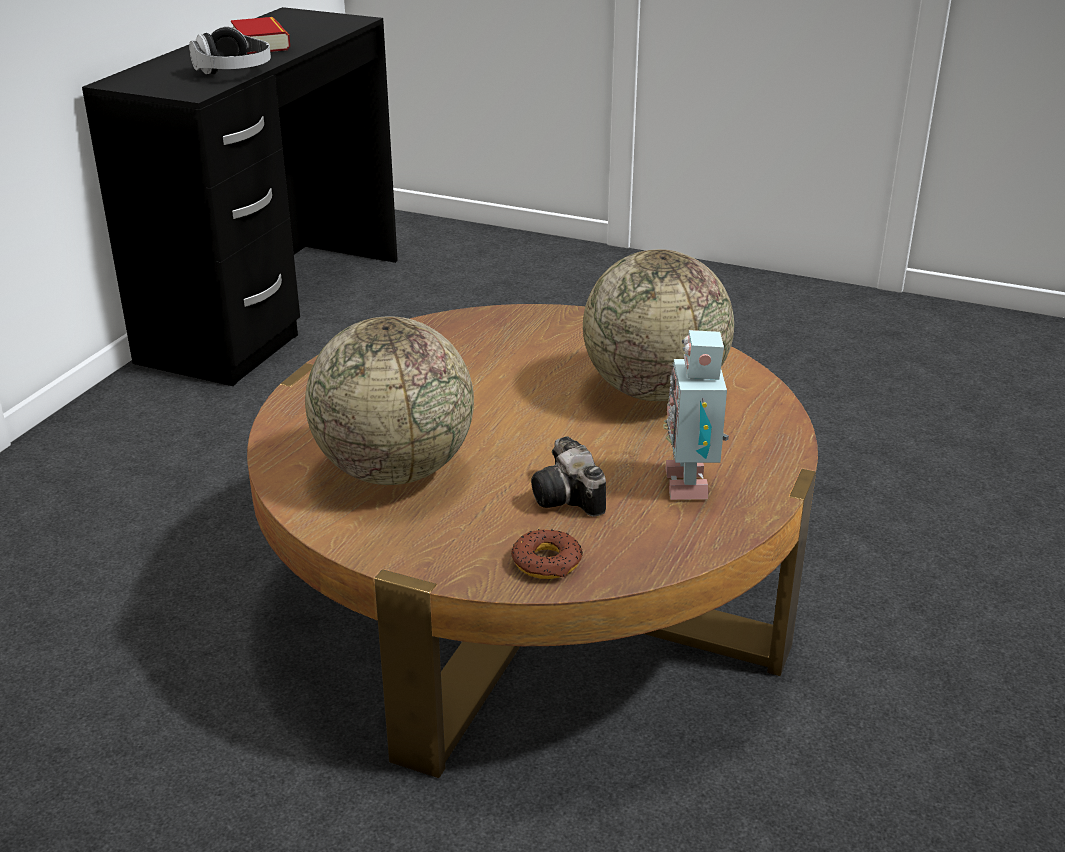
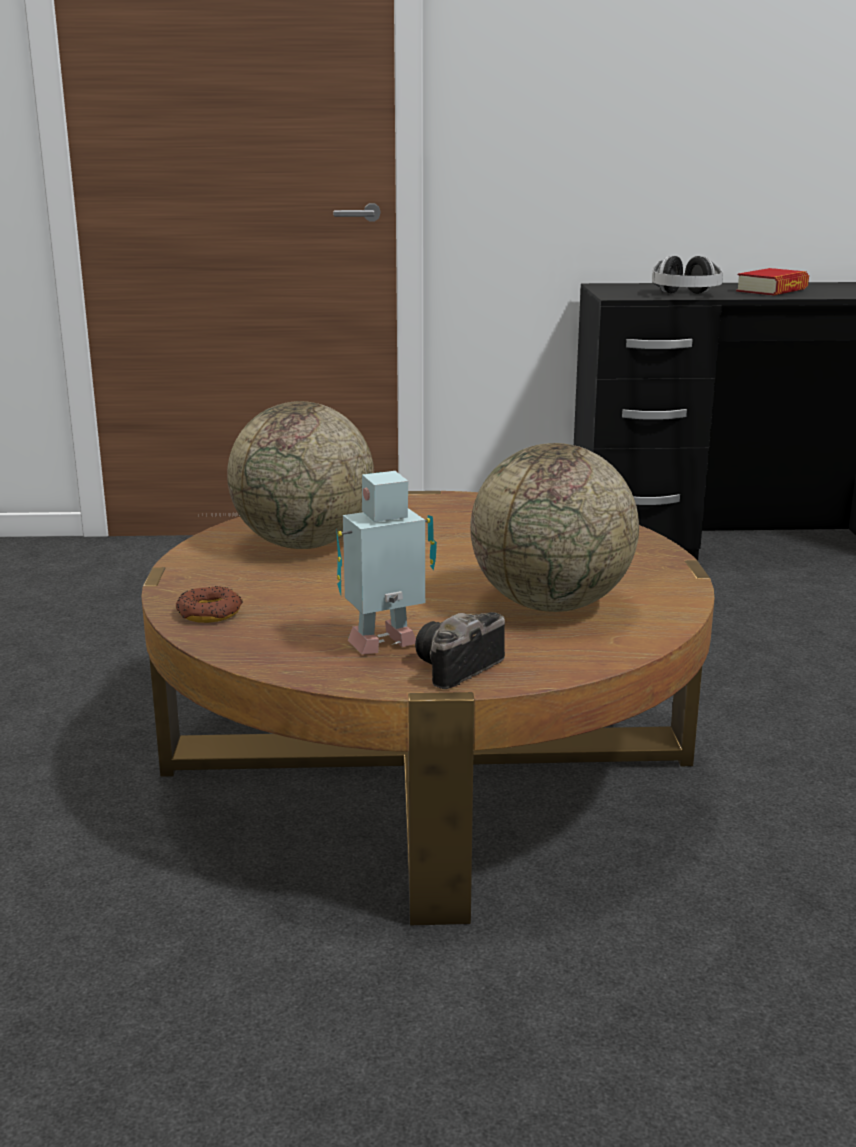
camera: 65 degrees right, 10 degrees down
(570, 499) = (315, 604): camera -> camera (455, 669)

